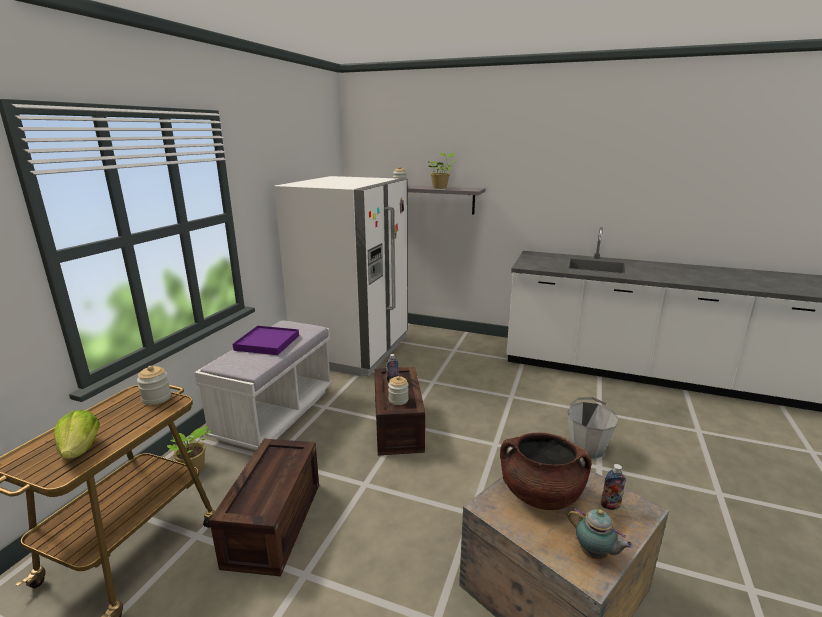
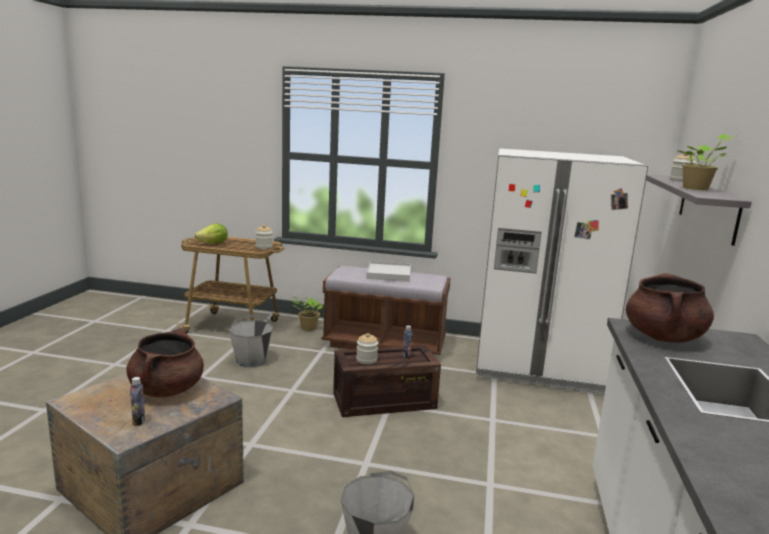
camera: 80 degrees right, 5 degrees down
(267, 342) = (389, 274): purple tray -> white tray
(273, 521) = (251, 360): crate -> grey bucket
(276, 414) = (385, 344): white bench -> brown bench
(539, 264) = (663, 337): none -> brown cooking pot
(595, 554) = (89, 405): teapot -> none

